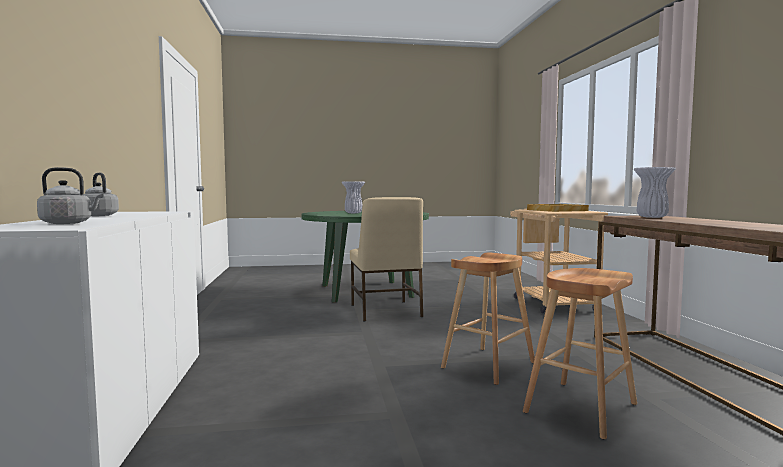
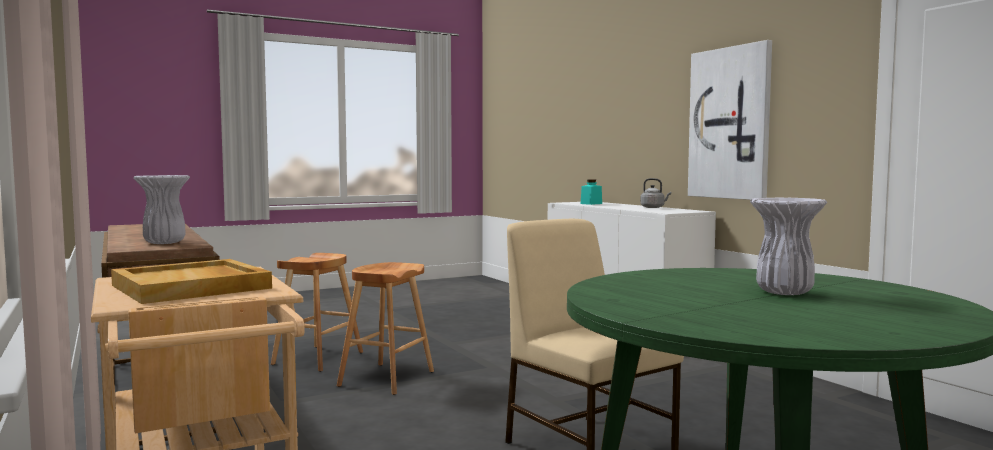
camera: 160 degrees right, 0 degrees up
(69, 223) = (591, 203): grey kettle -> turquoise jar
(113, 114) = (730, 123): none -> picture

